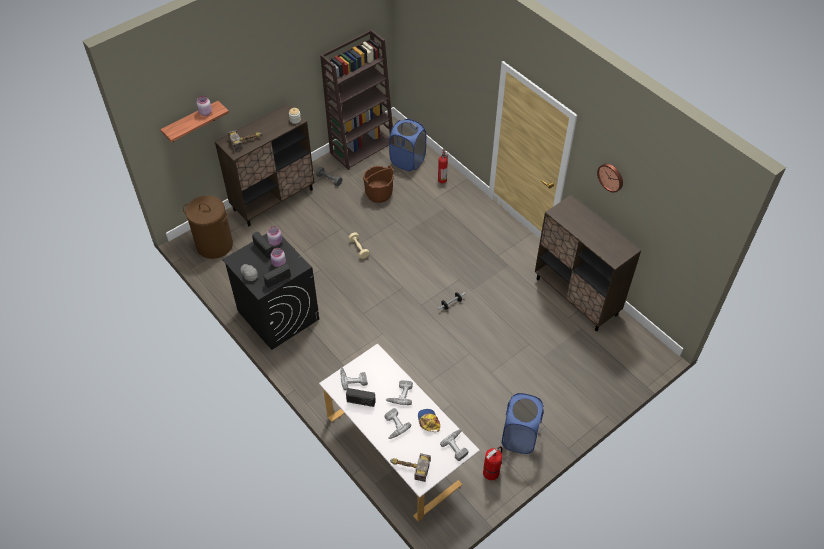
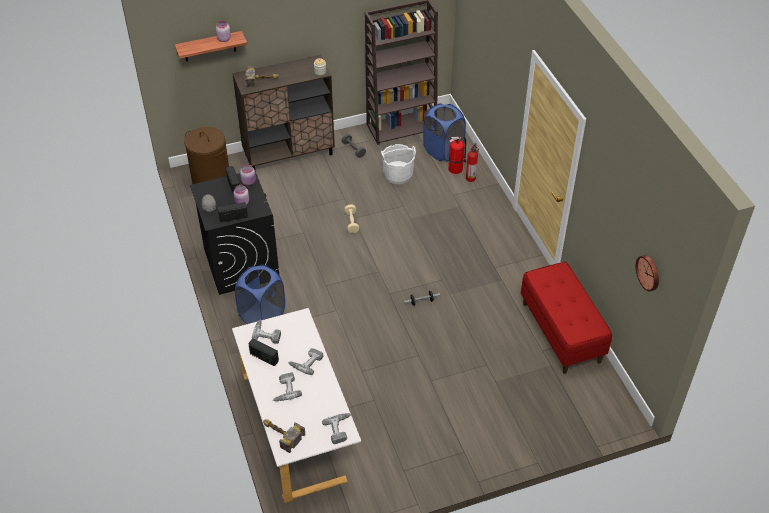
camera: 20 degrees right, 5 degrees down
(379, 193) = (398, 175): brown bucket -> white bucket
(428, 421) = (322, 397): cap -> none
(491, 472) = (384, 479): fire extinguisher -> fire extinguisher (456, 168)
(519, 437) = (431, 454): blue laundry basket -> blue laundry basket (262, 316)
(576, 297) = (561, 332): brown cabinet -> red bench
(611, 177) = (607, 195): wall clock -> wall clock (649, 272)

